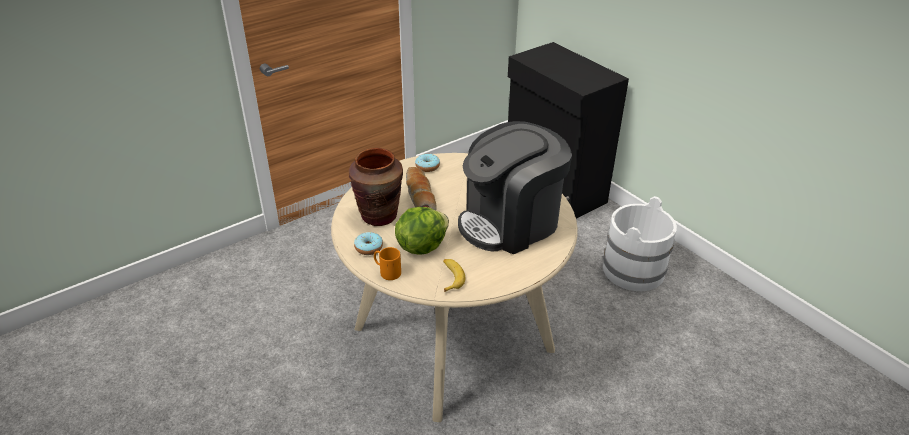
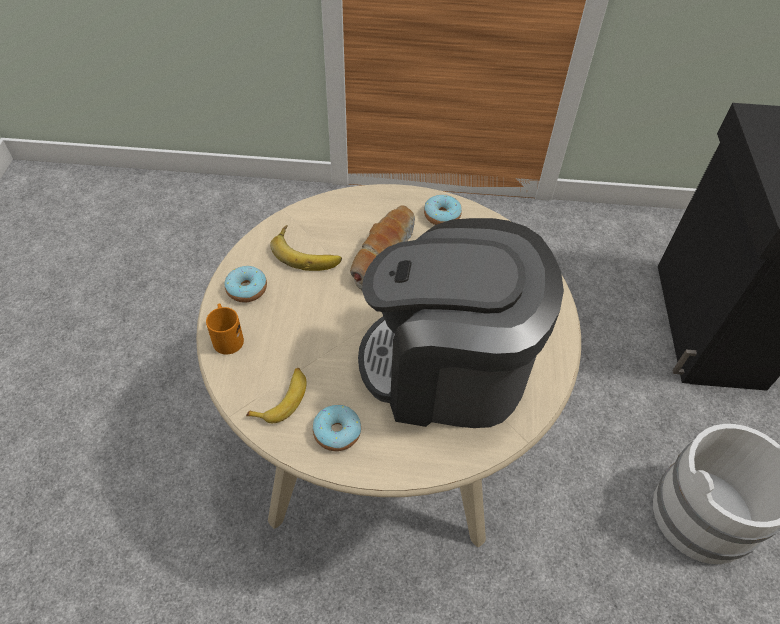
camera: 40 degrees right, 15 degrees up
(379, 216) = (307, 252): brown vase -> banana
(421, 246) = (303, 327): lettuce -> none
(493, 273) = (337, 432): none -> donut

